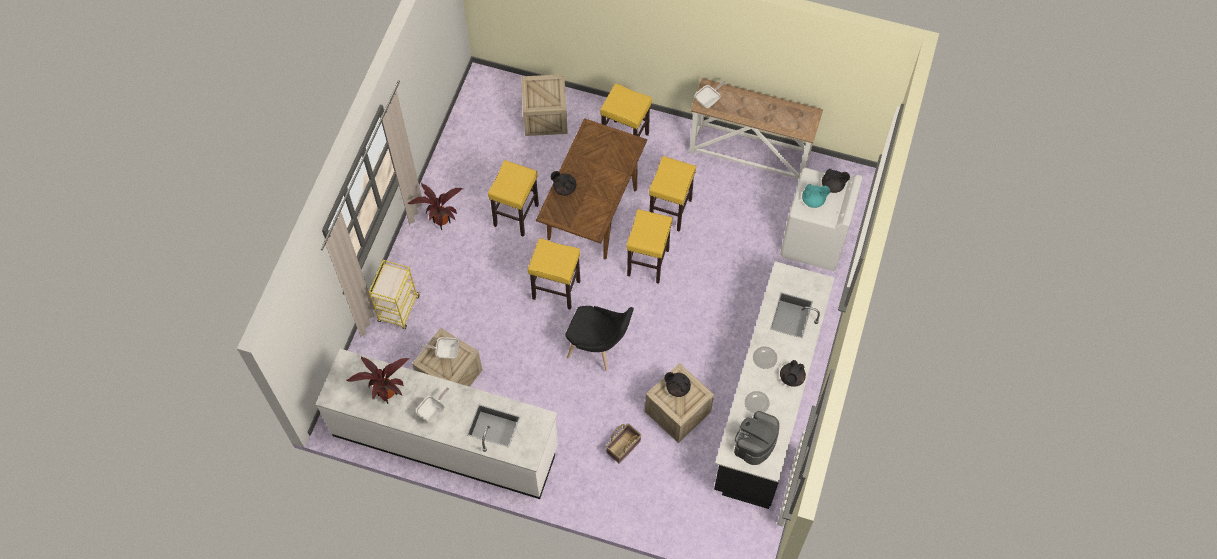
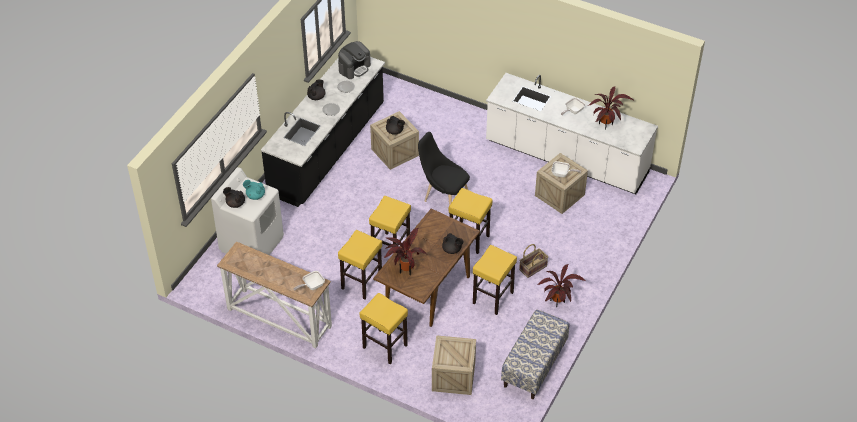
camera: 170 degrees left, 15 degrees down
(399, 310) = (597, 243): yellow cart -> none
(461, 142) = (534, 365): none -> bench
(613, 155) = (405, 269): none -> potted plant
(623, 447) = (439, 138): basket -> basket (532, 267)

